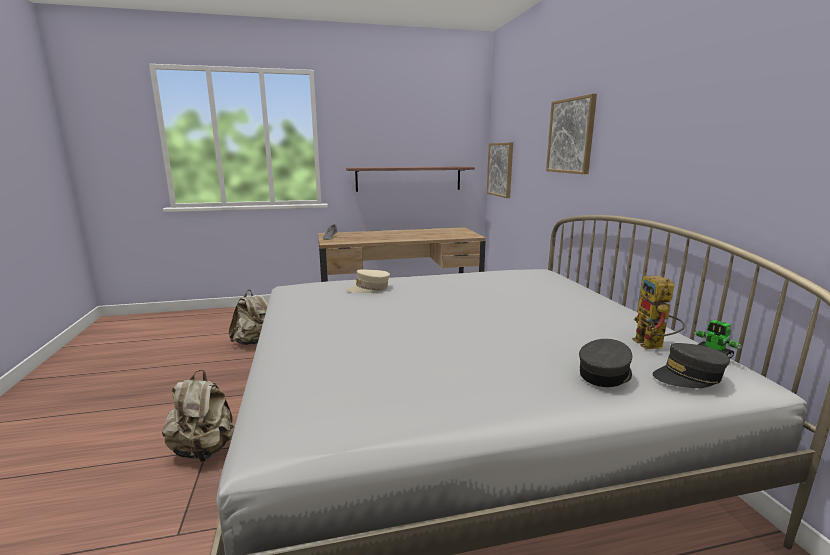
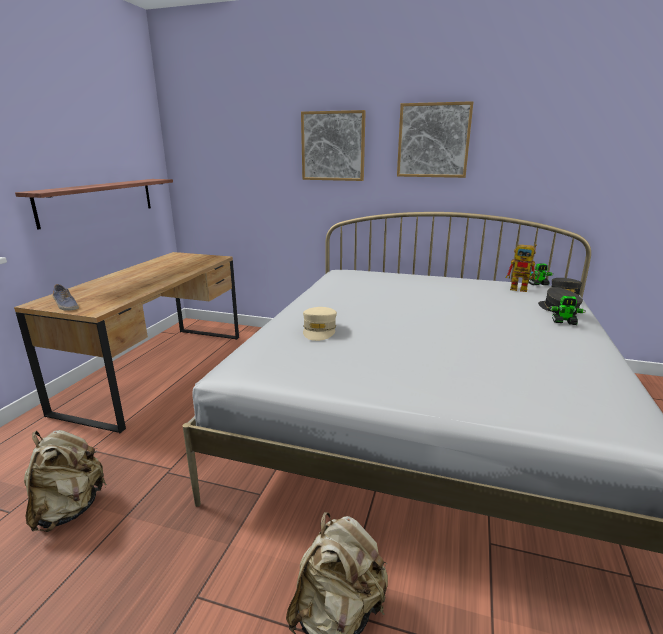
camera: 60 degrees left, 5 degrees up
(500, 169) = (203, 180): picture -> picture (433, 140)
(551, 380) = (564, 322): none -> toy robot

